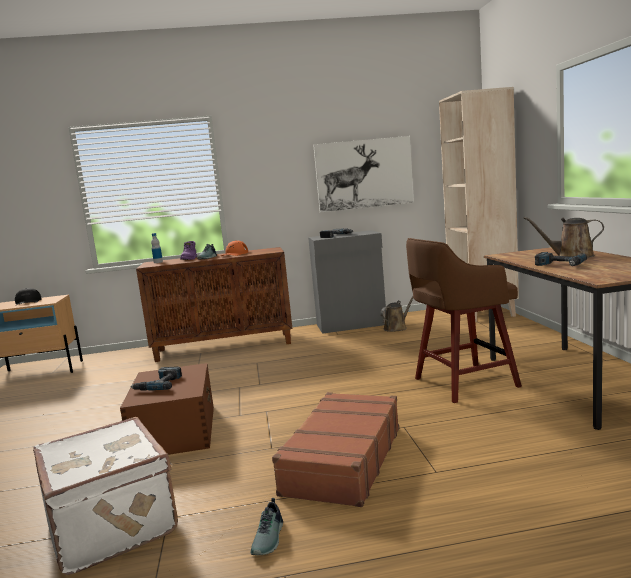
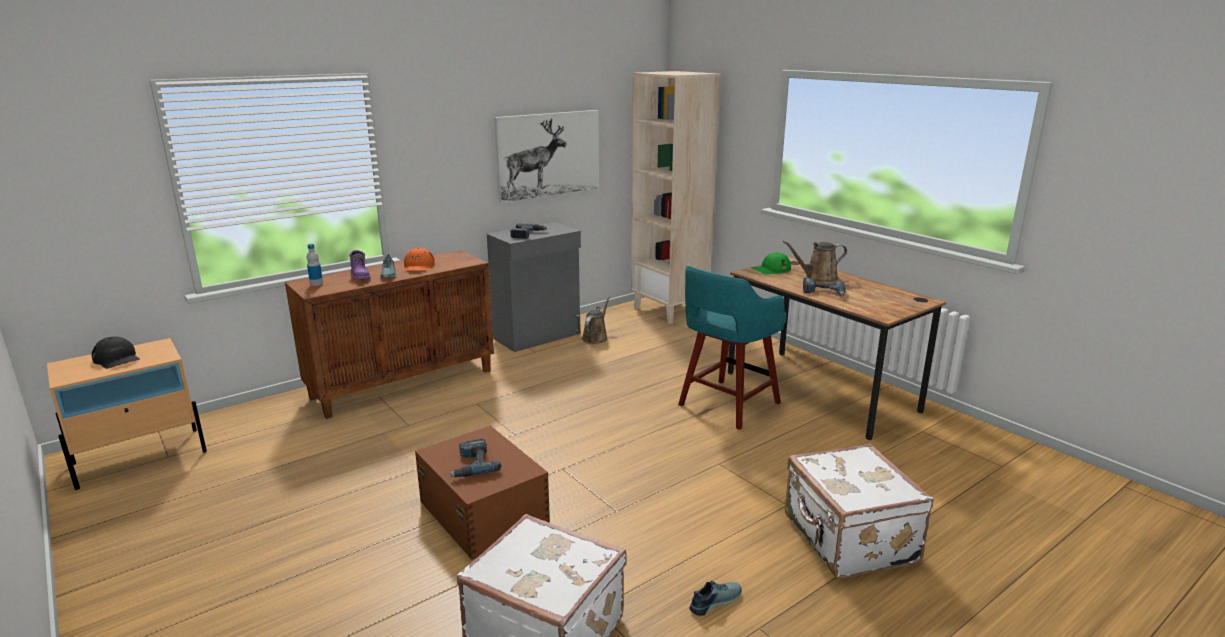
camera: 30 degrees left, 10 degrees up
(270, 538) = (714, 601): shoe -> shoe turned 105 degrees counterclockwise
(342, 460) = (699, 510): brown suitcase -> none
(462, 383) = (727, 405): brown stool -> turquoise stool
(471, 517) = (847, 540): none -> white suitcase
(528, 253) = (771, 269): none -> green cap

